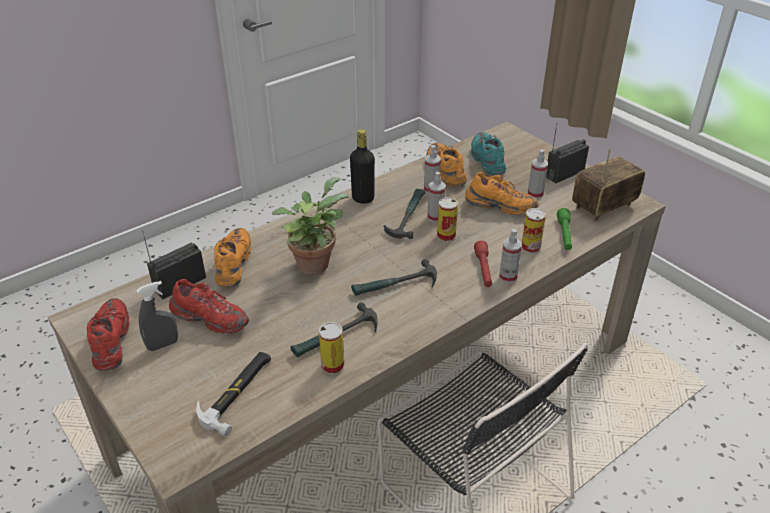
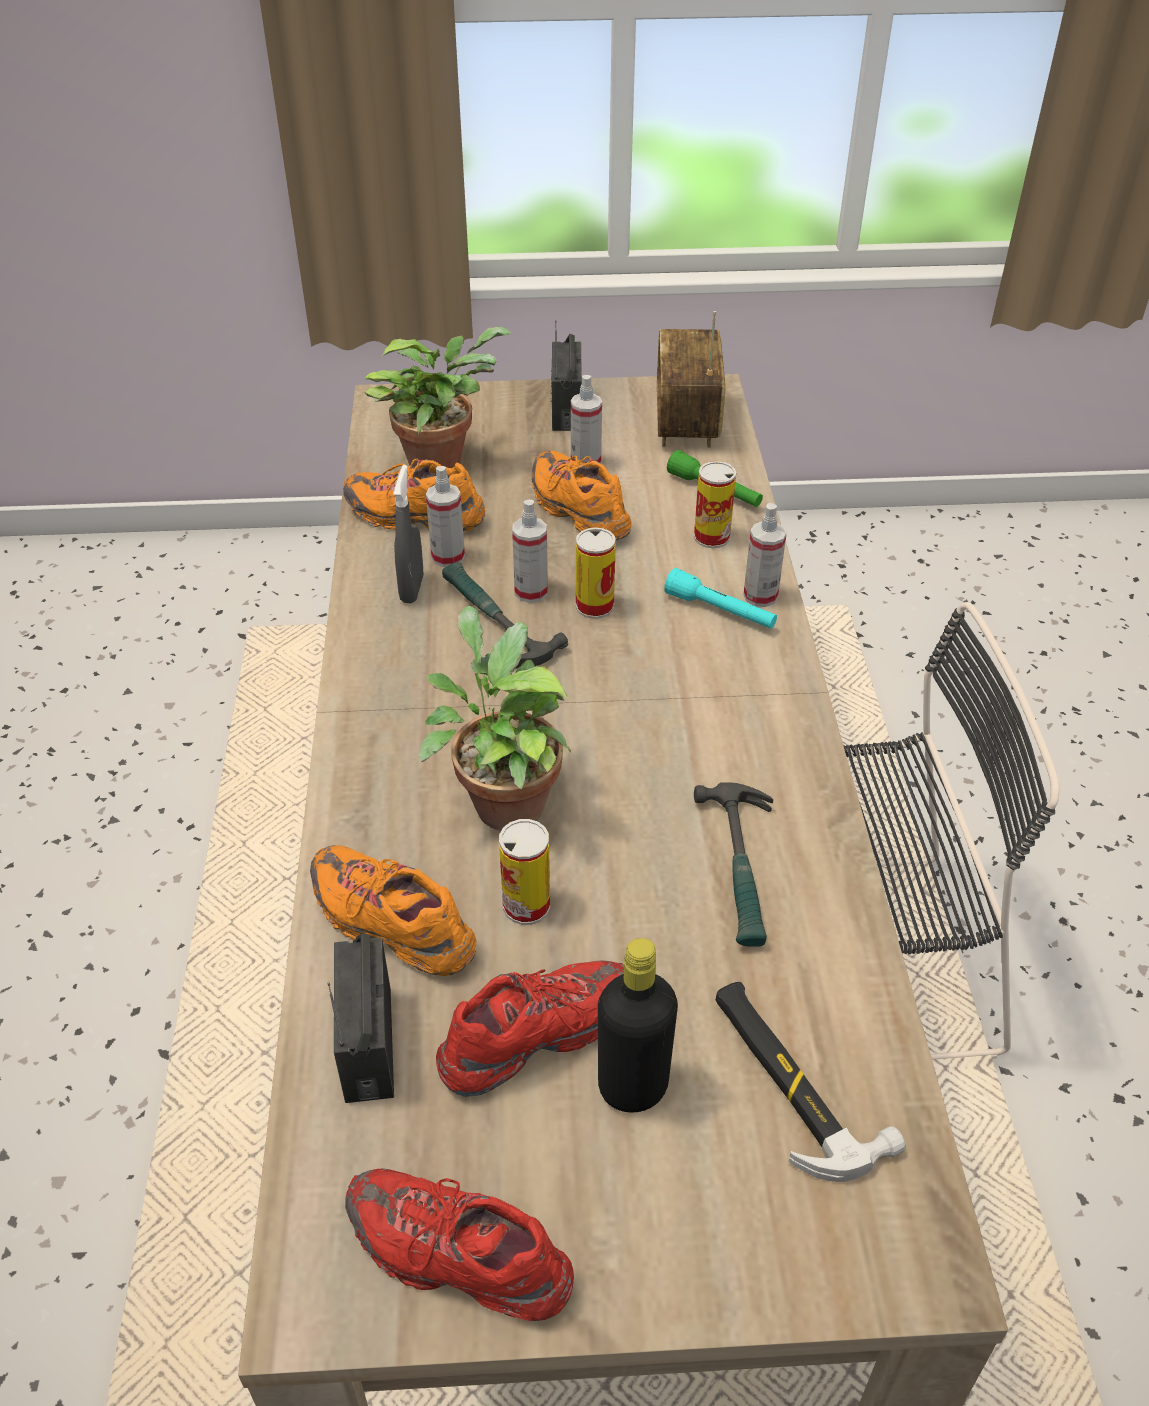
camera: 55 degrees left, 5 degrees up
(163, 345) = (550, 1156): grey spray bottle -> grey spray bottle (412, 589)
(332, 366) = (814, 908): can -> can (526, 905)
(363, 198) = (377, 647): black bottle -> black bottle (633, 1086)
(395, 285) = (668, 728): hammer -> none
(483, 270) = (720, 611): red flashlight -> turquoise flashlight
(487, 161) = (441, 460): turquoise shoe -> potted plant
(500, 206) = (578, 511): orange shoe -> orange shoe turned 90 degrees counterclockwise

